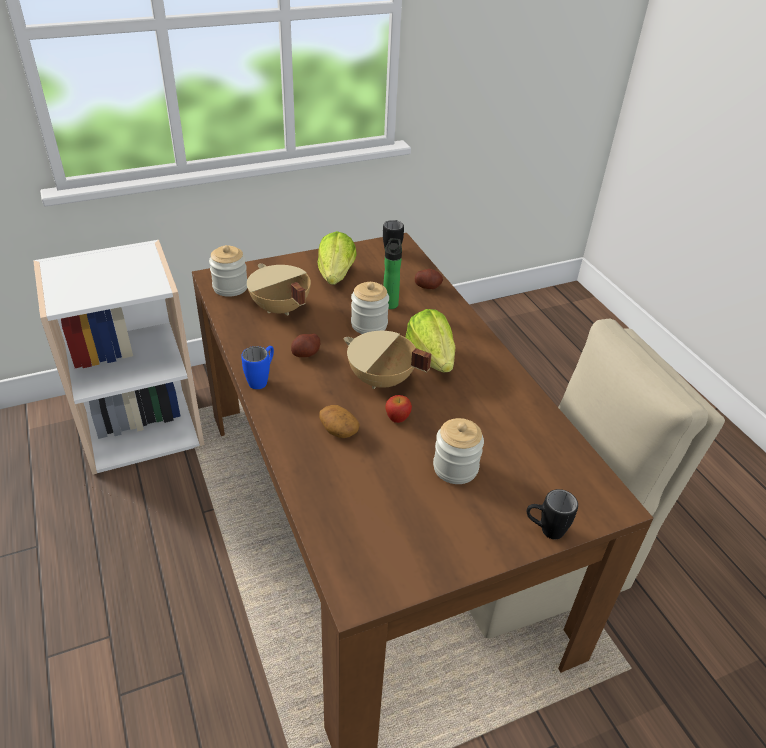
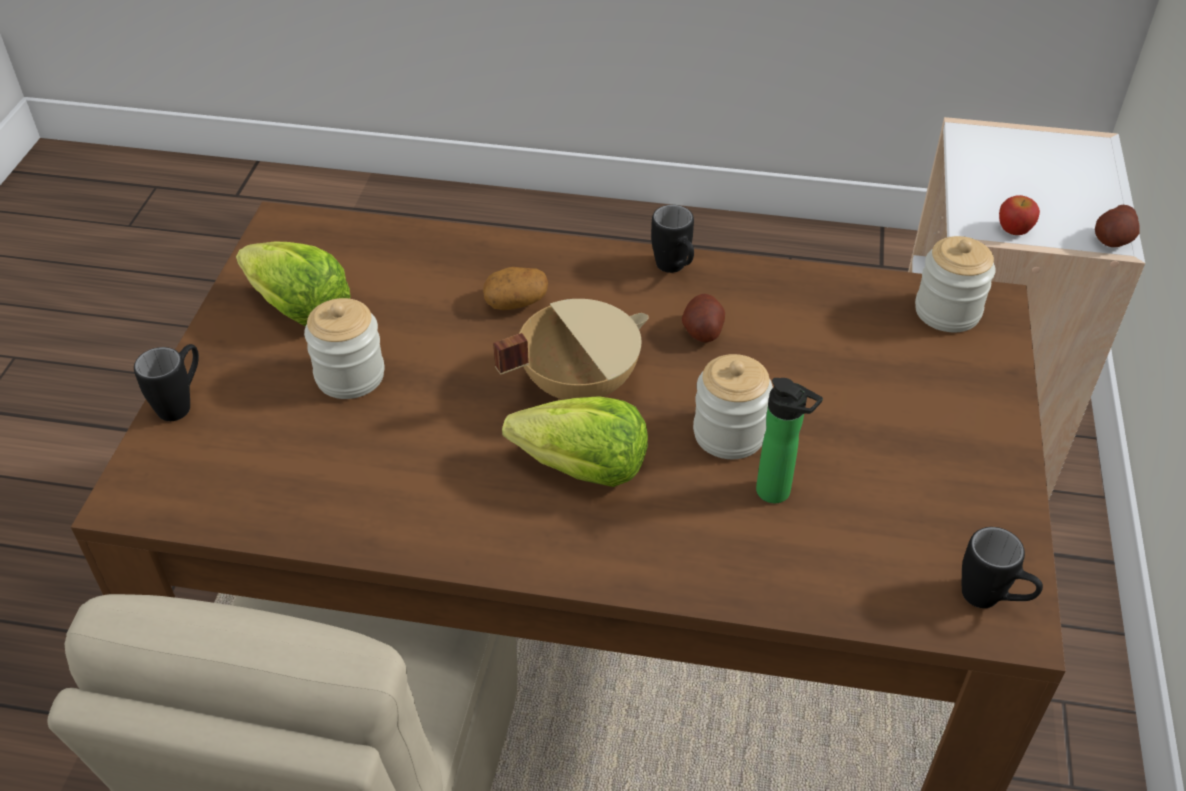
camera: 125 degrees right, 5 degrees up
(262, 379) = (675, 269): blue mug -> black mug
(279, 308) = (846, 345): beige cooking pot -> none
(336, 276) = (919, 457): lettuce -> lettuce (299, 309)
(397, 417) = (487, 365): apple -> apple (1014, 230)
(427, 286) = (802, 582): potato -> potato (1113, 240)

